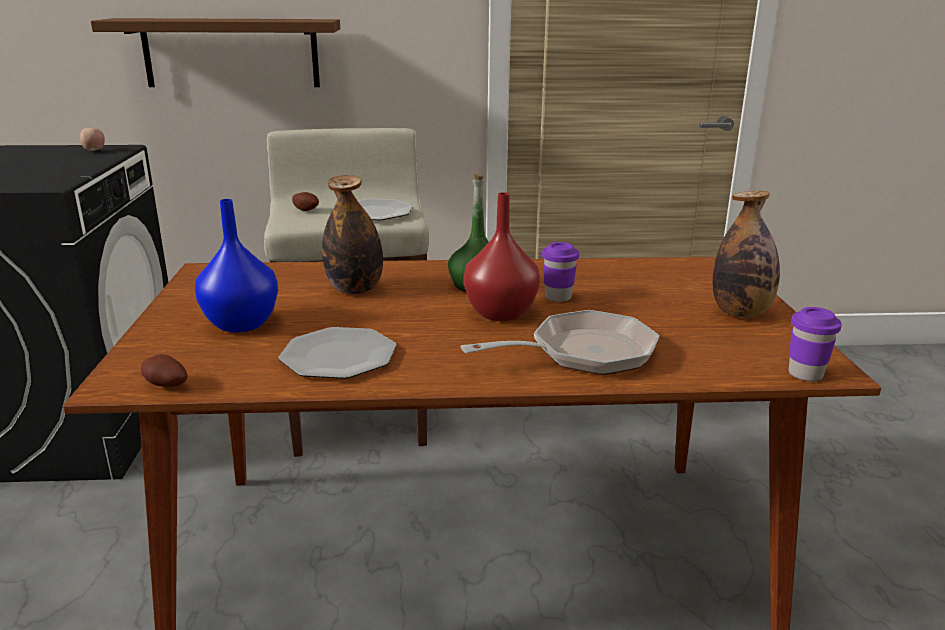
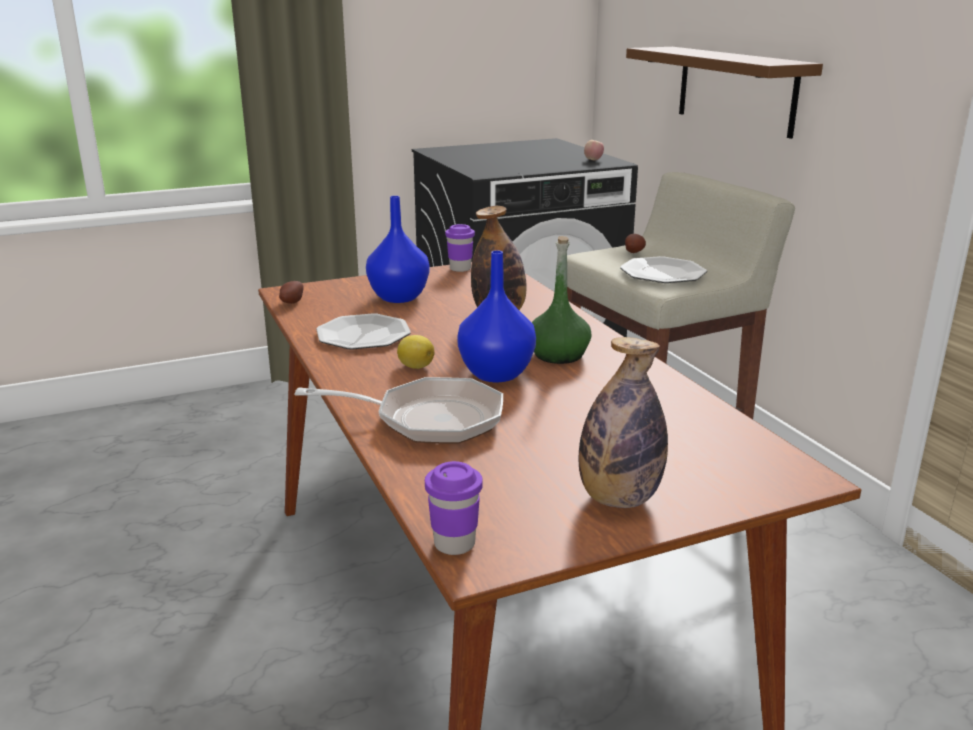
camera: 70 degrees right, 0 degrees up
(454, 342) = (415, 366): none -> lemon
(499, 313) = (497, 373): red vase -> blue vase
(558, 297) = (564, 393): purple cup -> purple cup (460, 269)
(583, 353) = (429, 420): frying pan -> frying pan turned 45 degrees counterclockwise

